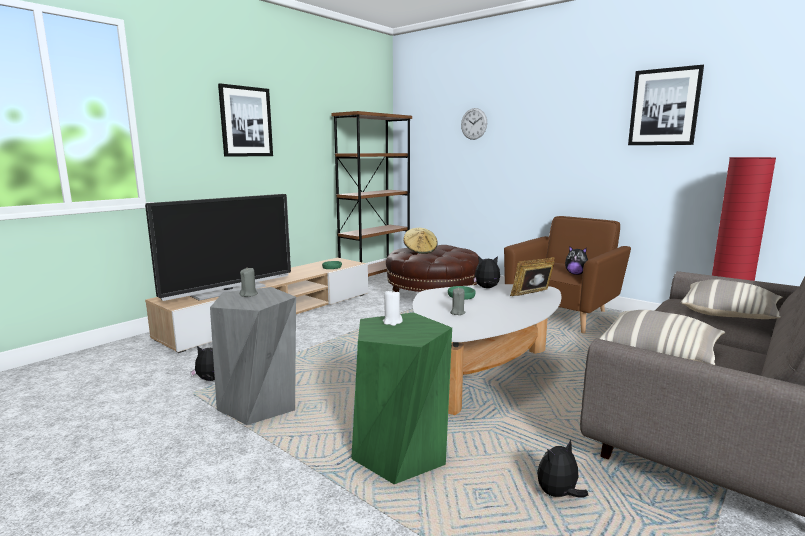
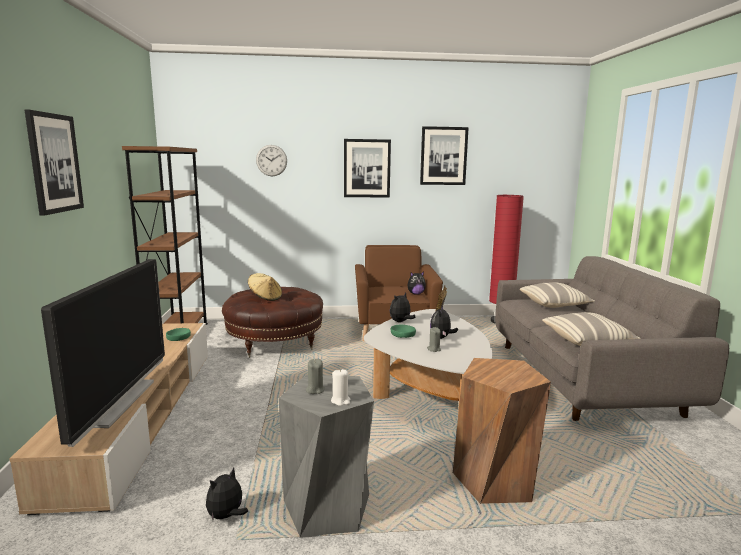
camera: 45 degrees left, 0 degrees up
(392, 322) = (487, 370): white candle -> white candle (340, 401)
(399, 453) = (495, 480): green stool -> brown stool
(558, 495) = (596, 454): plush toy -> plush toy (441, 338)
(565, 128) = (367, 168): none -> picture

